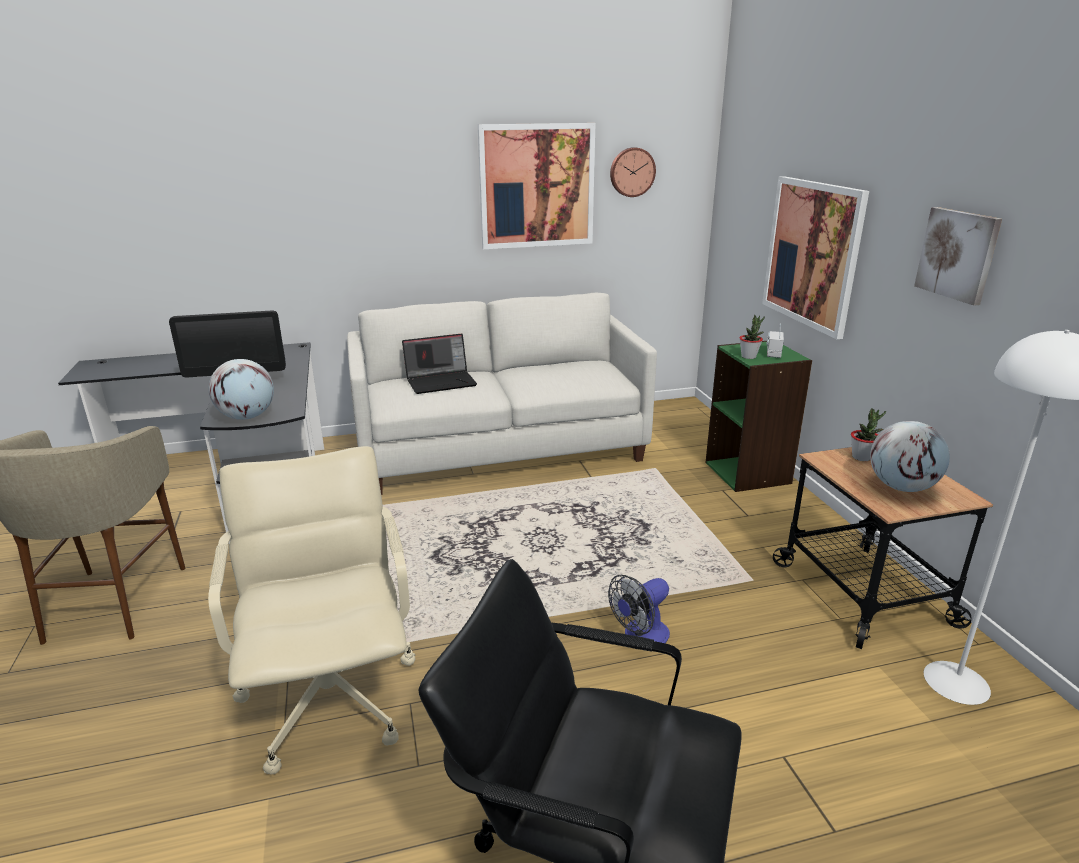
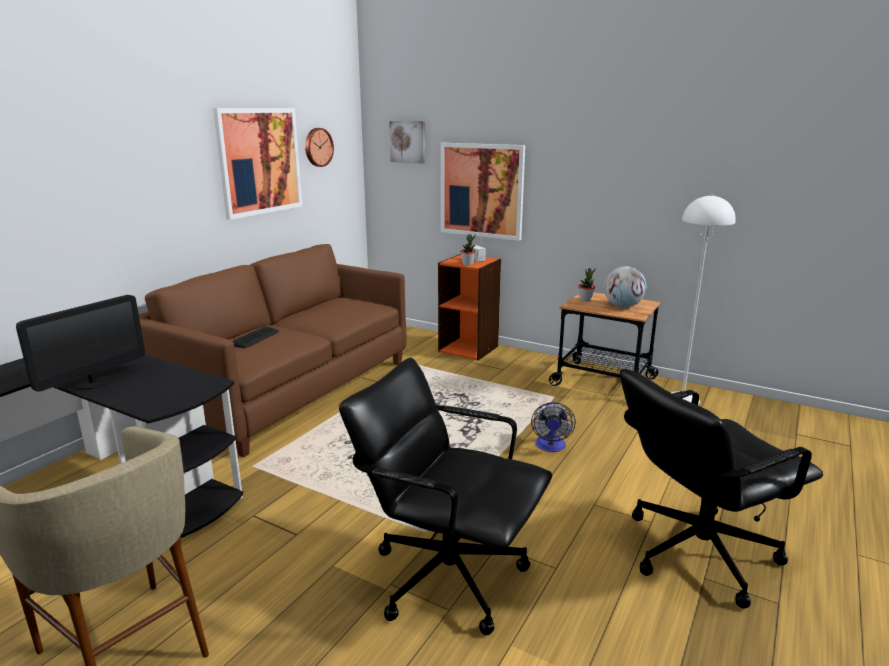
camera: 45 degrees left, 5 degrees down
(247, 417) = (180, 398): globe -> none
(332, 698) = (448, 575): beige office chair -> black office chair
(441, 381) = (255, 338): laptop -> keyboard
(499, 448) = (290, 390): white sofa -> brown sofa
(748, 473) = (469, 348): green bookcase -> orange bookcase
(958, 254) = (601, 173): picture -> picture (408, 142)

